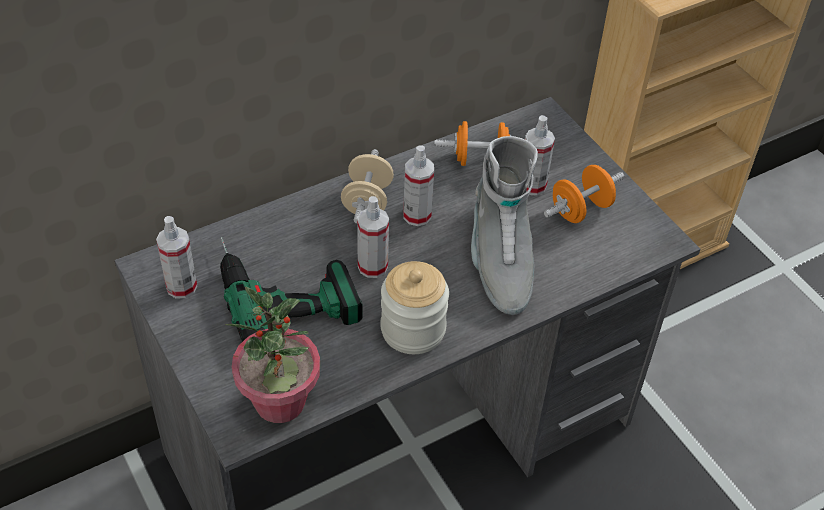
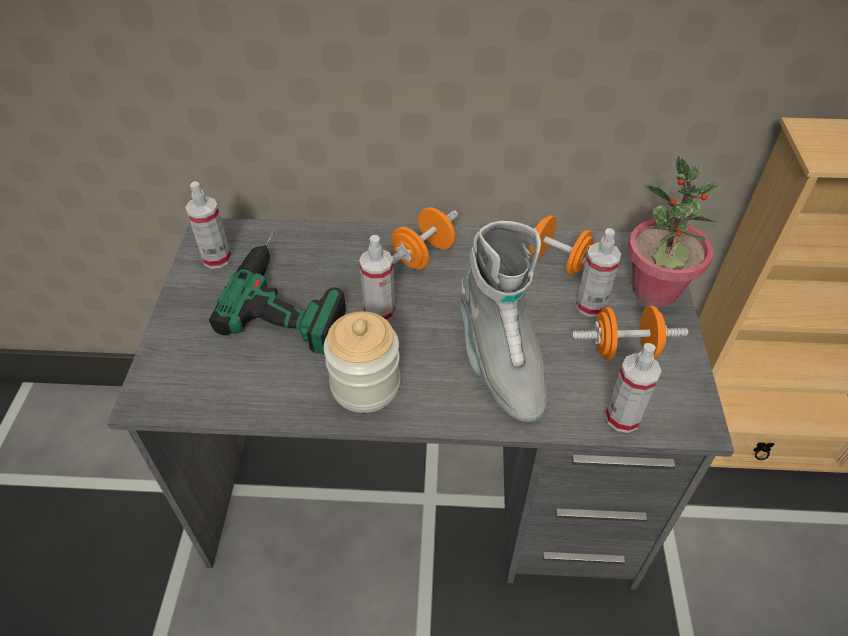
camera: 35 degrees right, 0 degrees up
(280, 402) = (198, 391): potted plant -> potted plant (655, 290)
(367, 201) = (423, 255): beige dumbbell -> orange dumbbell
(417, 215) = (457, 285): spray bottle -> spray bottle (622, 417)
(499, 262) = (499, 362): grey boot -> grey boot turned 45 degrees counterclockwise

